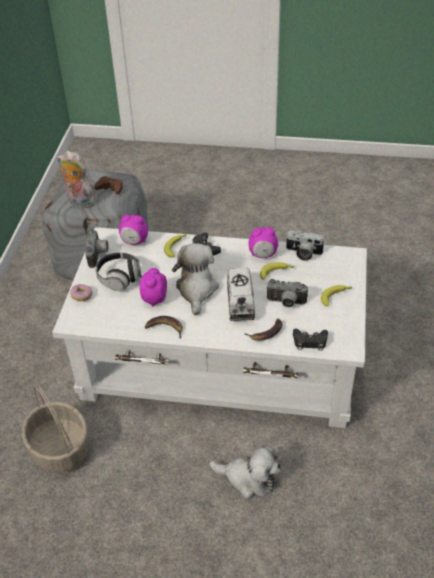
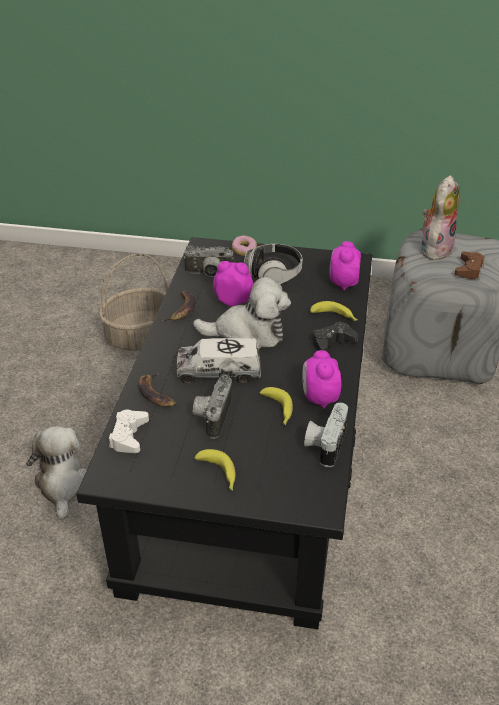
camera: 90 degrees right, 5 degrees down
(98, 255) = (315, 258): camera -> camera (208, 275)
(220, 362) = (249, 462): white coffee table -> black coffee table
(249, 478) = (62, 484): plush toy -> plush toy turned 150 degrees clockwise
(310, 342) = (129, 436): black game controller -> white game controller

